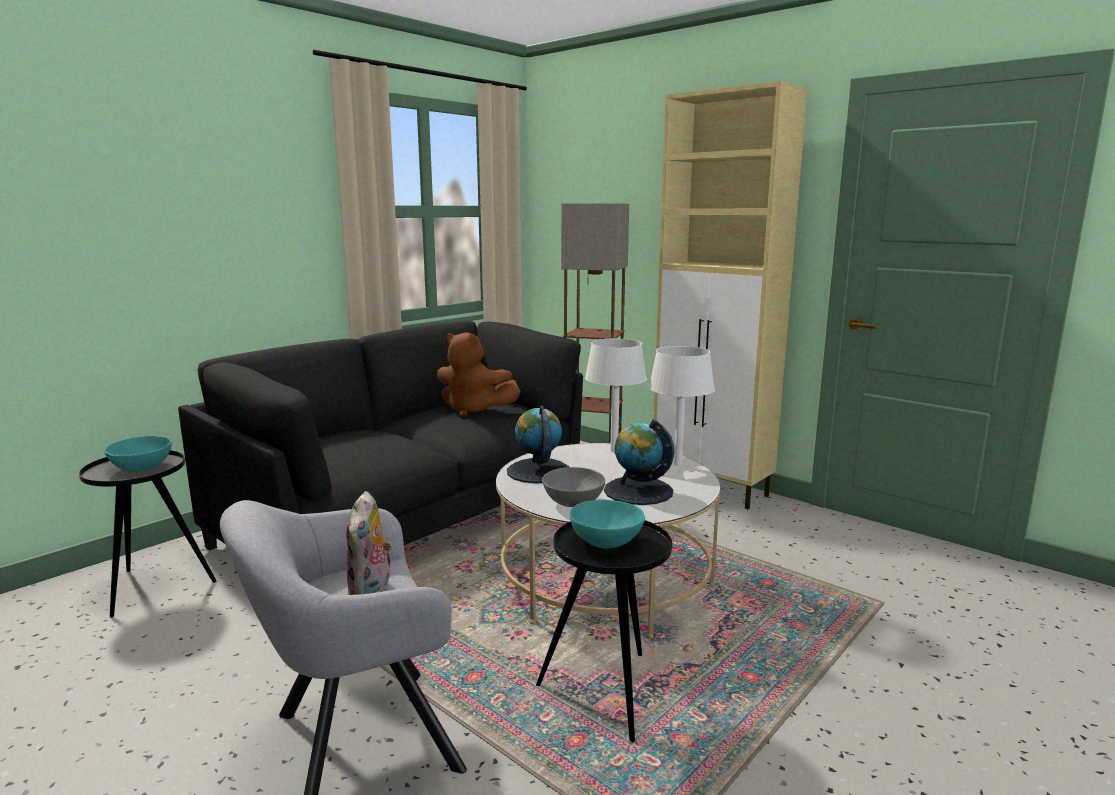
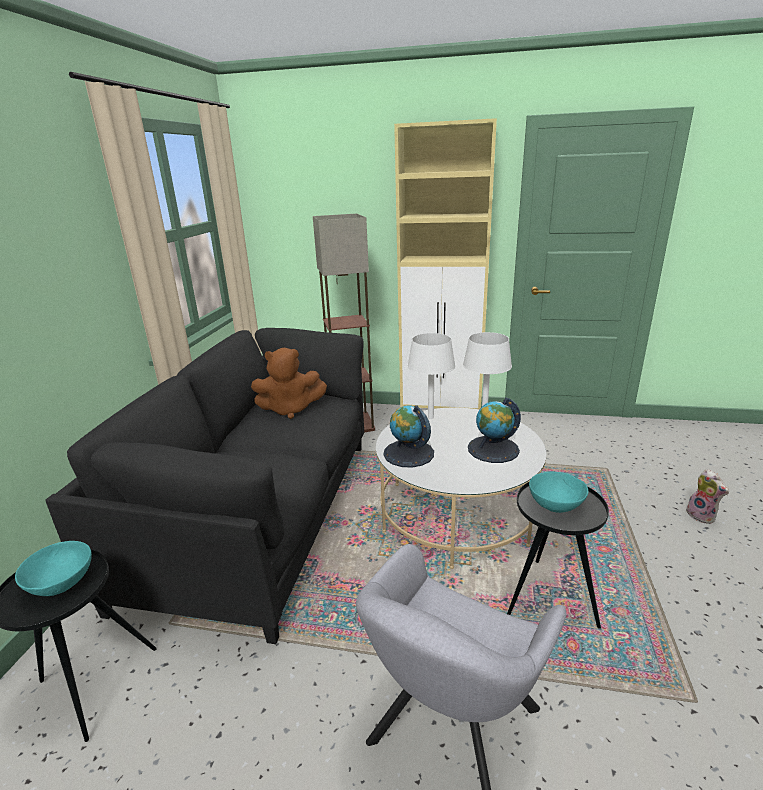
camera: 30 degrees left, 10 degrees up
(371, 591) = (453, 619): plush toy -> plush toy (702, 516)
(573, 502) = (470, 474): grey bowl -> none

